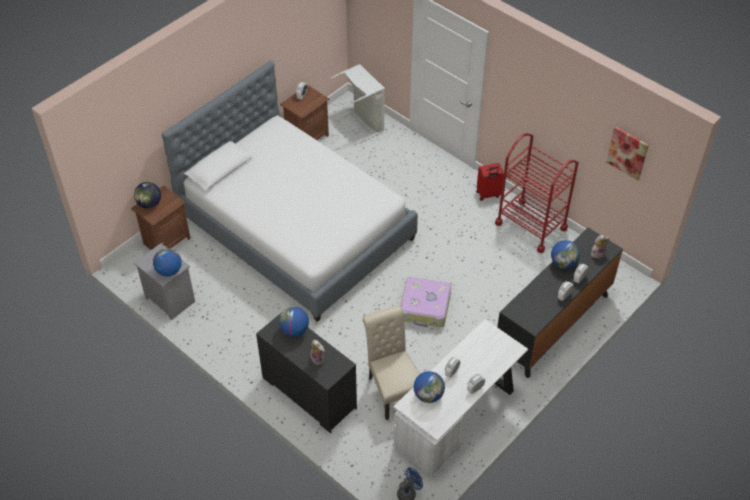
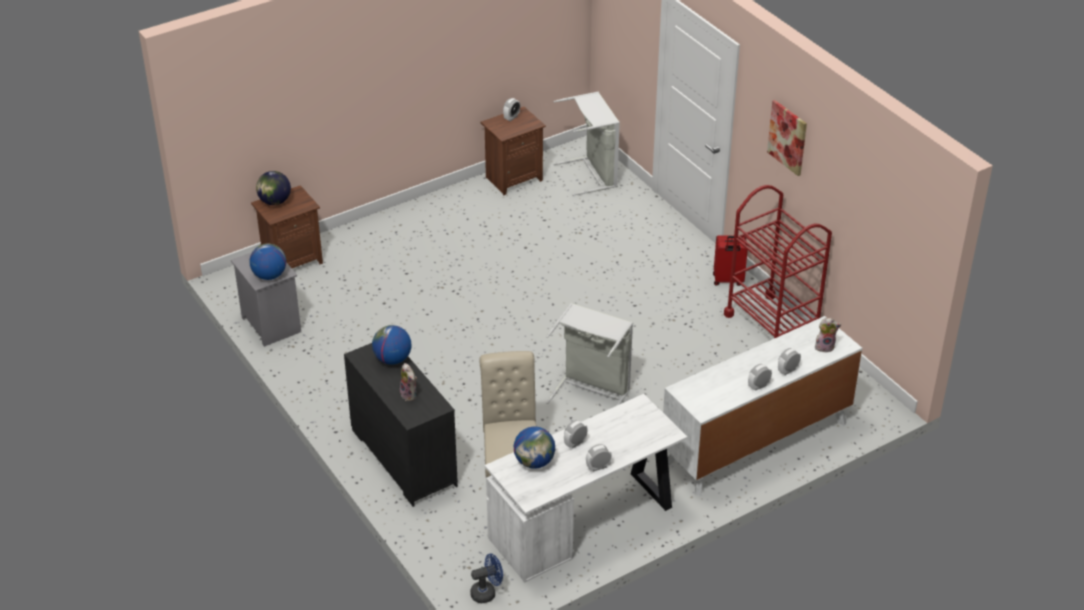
camera: 15 degrees right, 10 degrees down
(296, 228) = (460, 275): bed -> none
(425, 308) = (591, 392): suitcase -> grey laundry basket
(553, 325) = (756, 443): black dresser -> white dresser
(563, 263) = (773, 350): globe -> none
(627, 153) = (886, 217): picture -> picture (787, 137)

